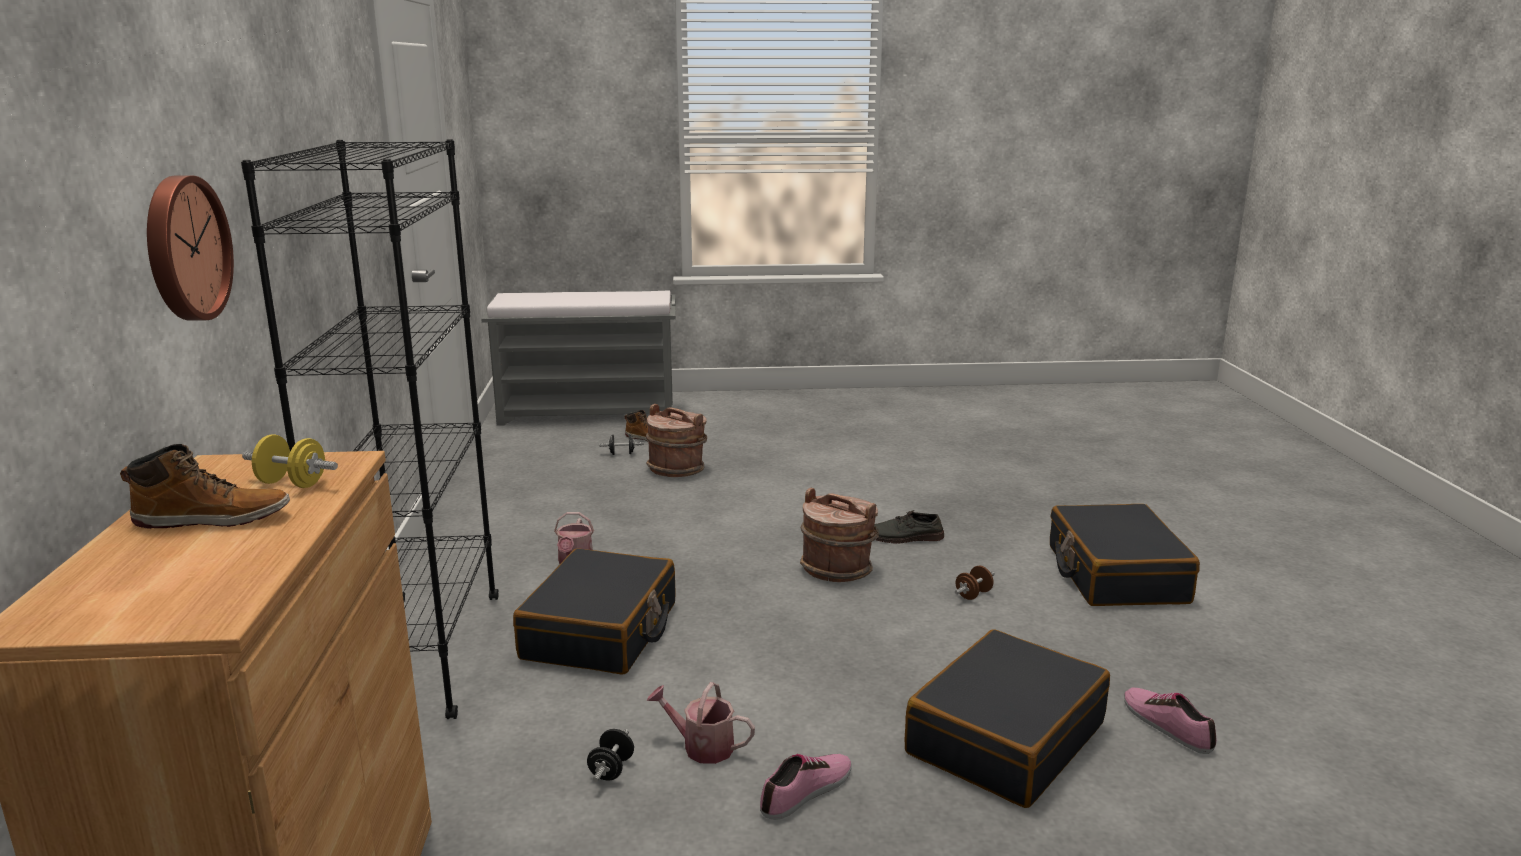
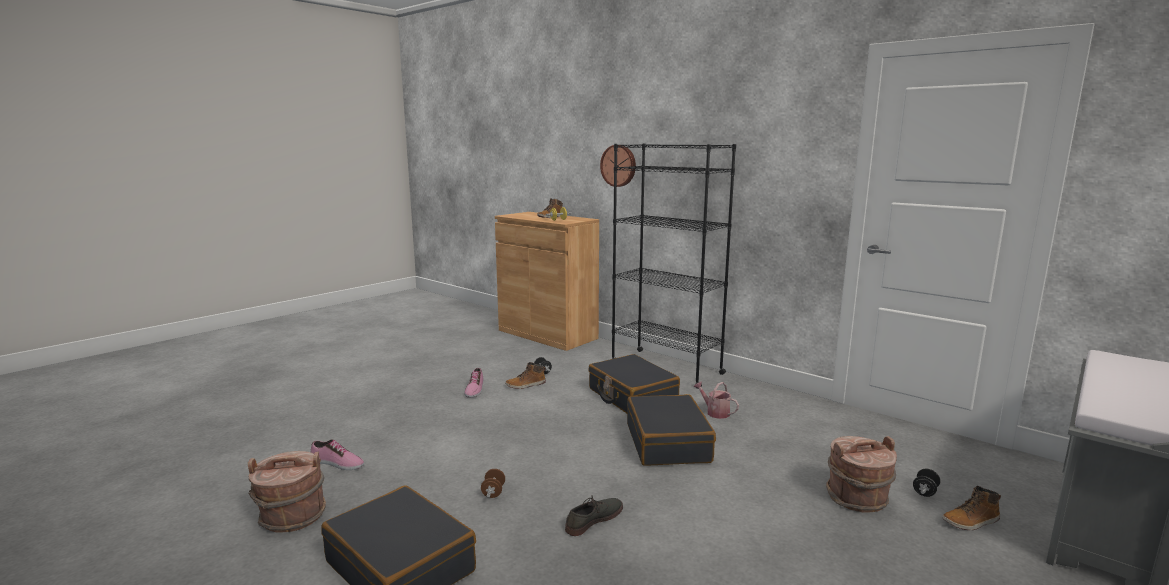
camera: 135 degrees right, 5 degrees down
(701, 746) = (526, 385): watering can -> boot
(837, 569) = (594, 471): brown bucket -> brown bucket (292, 517)
(1004, 738) = (415, 428): black suitcase -> black suitcase (668, 443)

